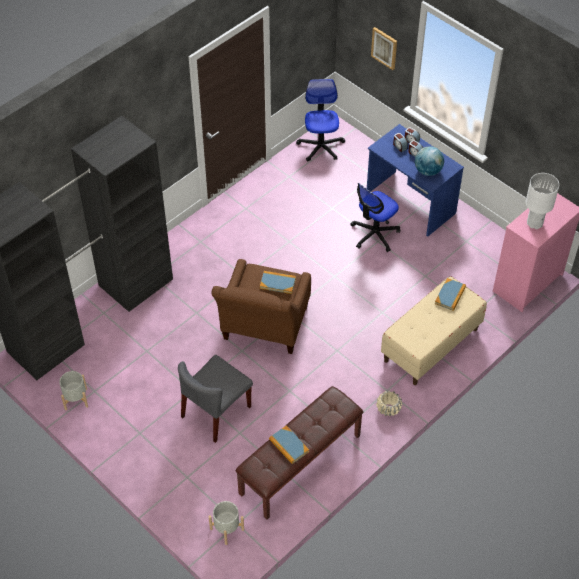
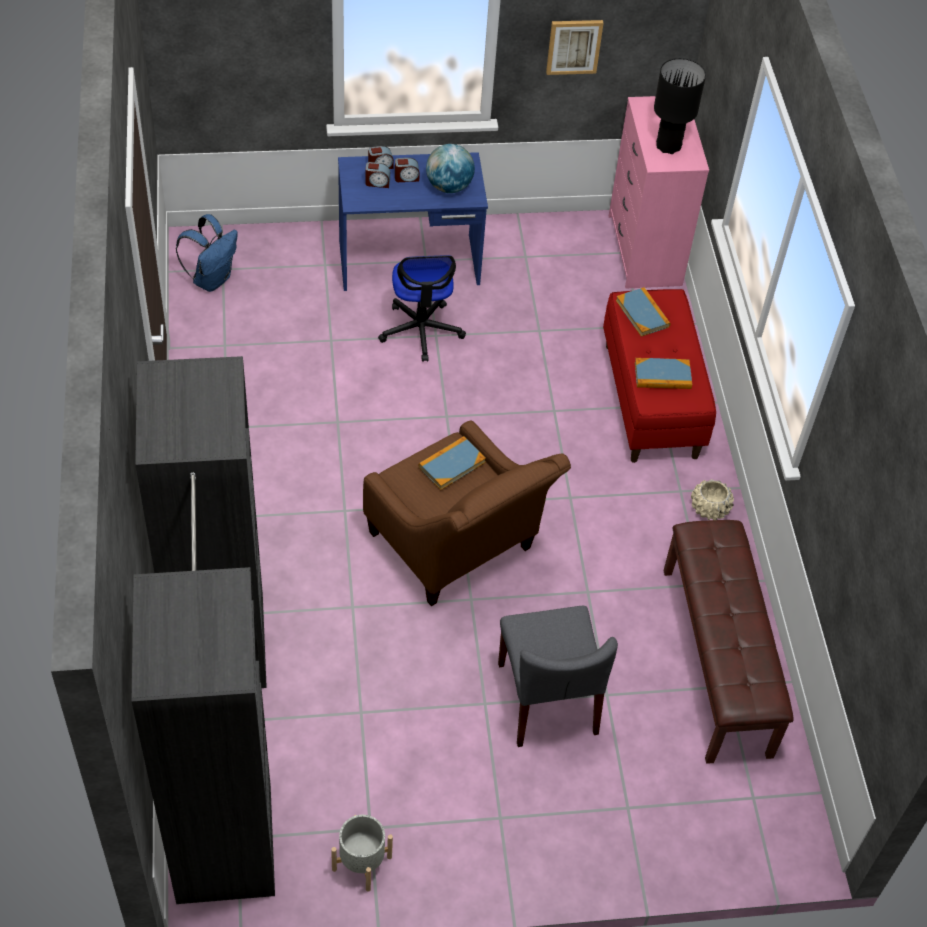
camera: 55 degrees left, 0 degrees up
(227, 529) = (753, 816): grey planter -> none
(289, 445) = (736, 635): book -> book (662, 376)
(320, 147) = (212, 279): office chair -> blue backpack
(384, 48) = (263, 53): picture -> picture (574, 46)
(431, 345) = (651, 400): beige bench -> red bench
(535, 223) = (668, 146): white table lamp -> black table lamp

